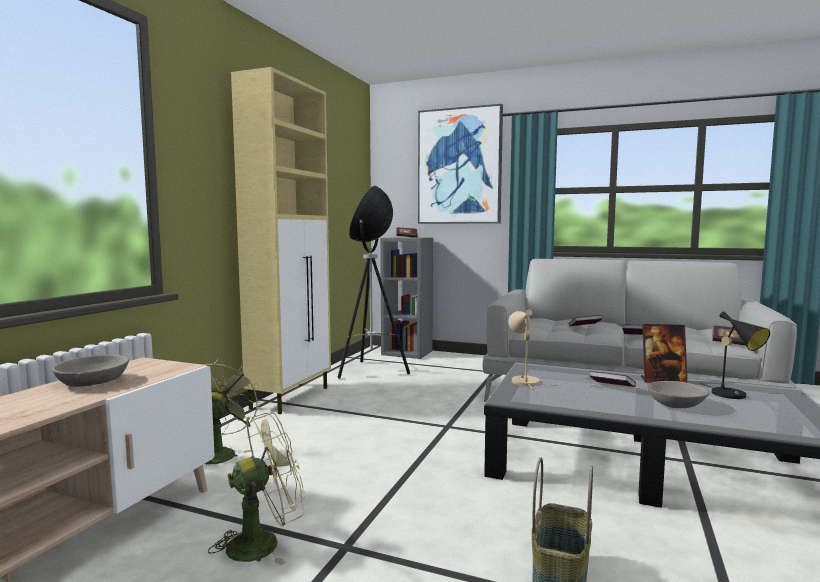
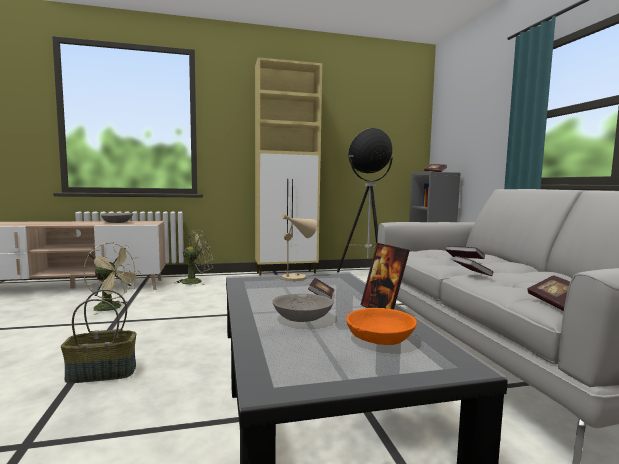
camera: 55 degrees right, 0 degrees up
(459, 166) = (483, 101): picture -> none
(733, 395) = (380, 338): black table lamp -> orange bowl

